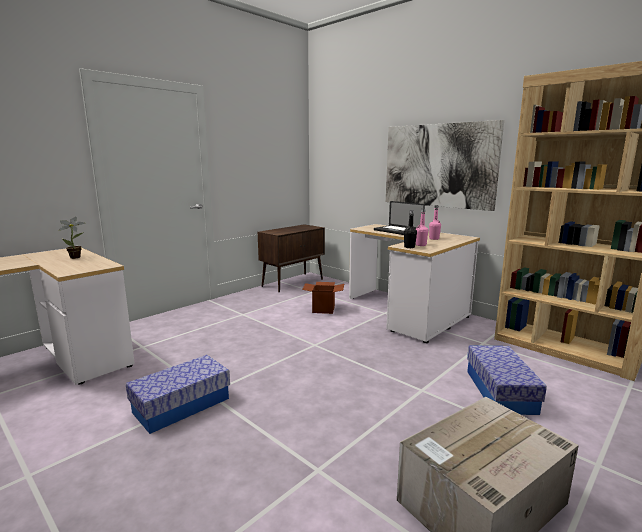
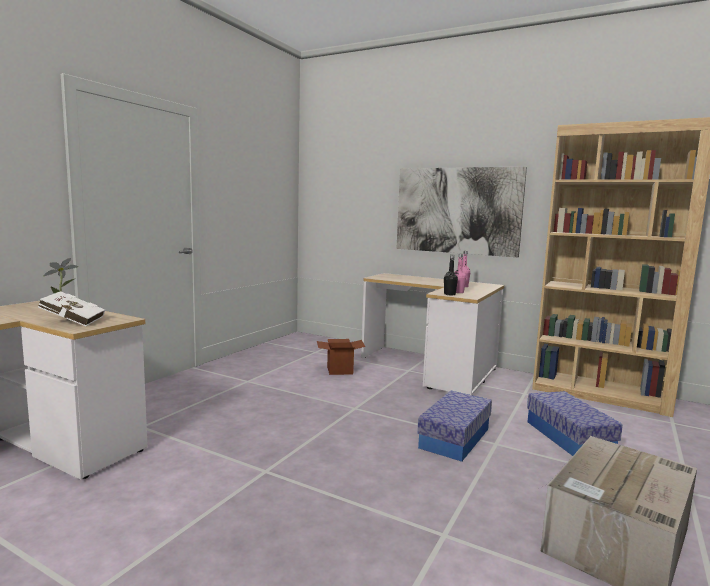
camera: 15 degrees left, 5 degrees down
(69, 266) = (71, 321): none -> white book
(181, 405) = (241, 488): storage box -> storage box (454, 438)
(293, 282) = (285, 343): brown cabinet -> none
(397, 231) = (417, 280): laptop -> none

